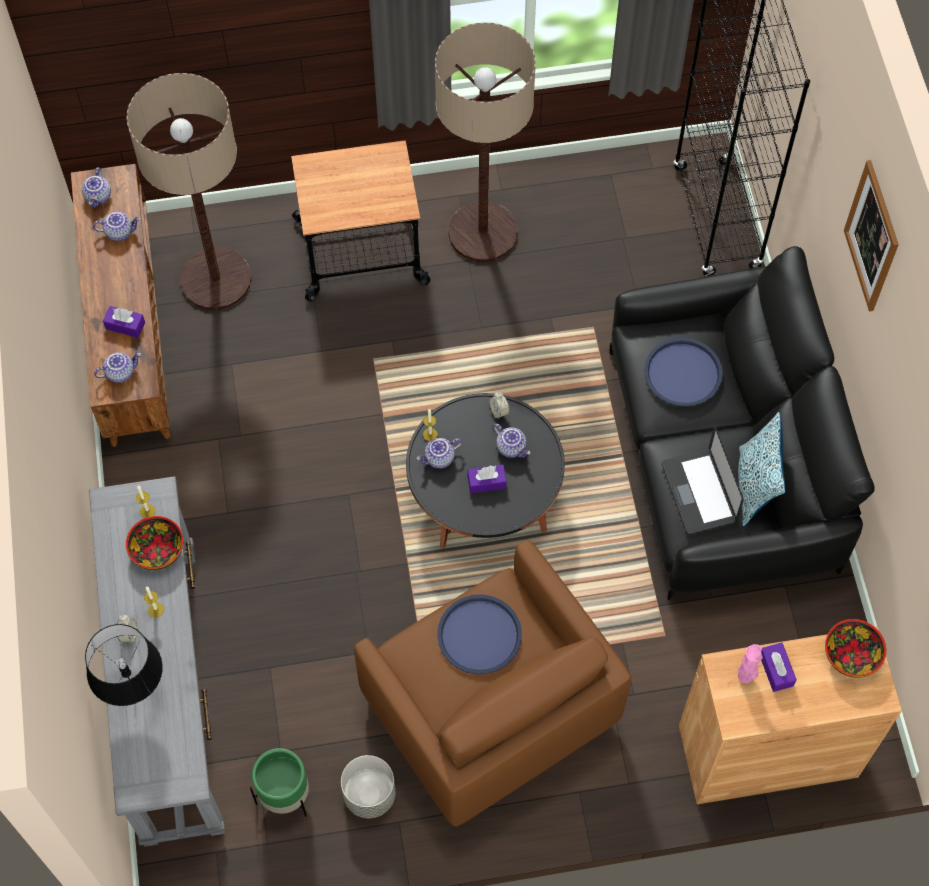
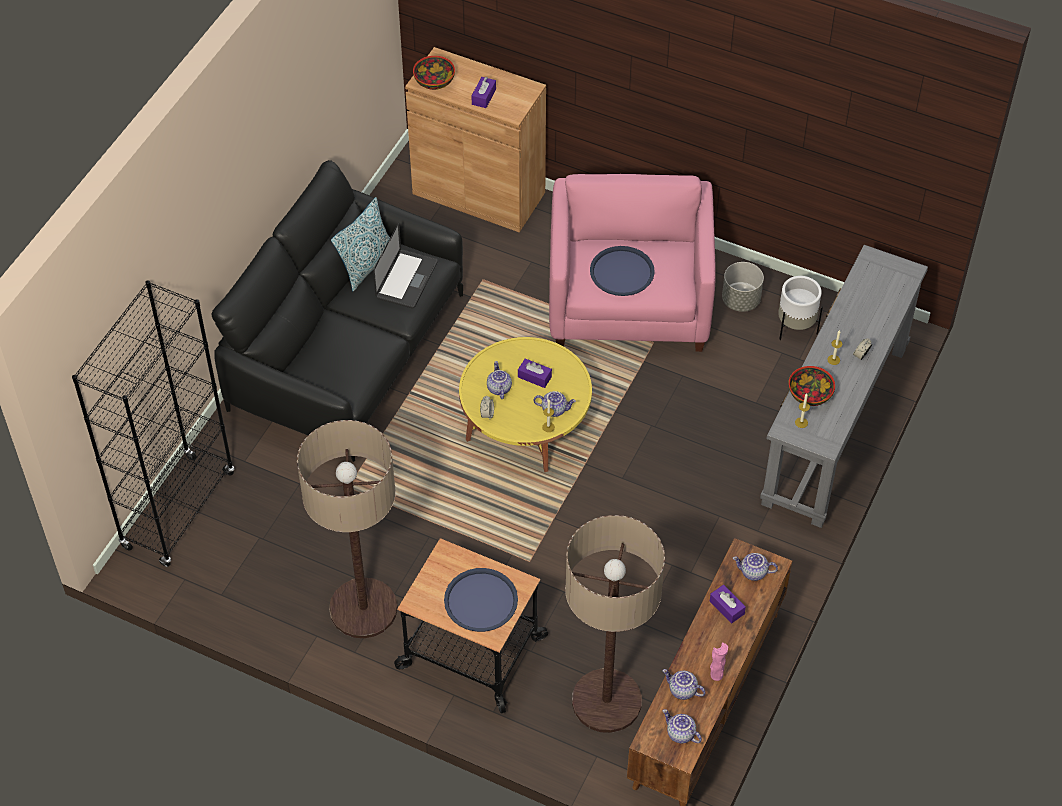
camera: 145 degrees left, 10 degrees down
(99, 197) = (680, 734): teapot -> teapot turned 90 degrees counterclockwise
(135, 692) = (877, 321): black table lamp -> none
(285, 796) = (795, 328): green planter -> white planter
(484, 493) = (525, 424): black coffee table -> yellow coffee table
(490, 709) = (628, 302): brown armchair -> pink armchair
(683, 373) = (344, 353): blue tray -> blue tray (481, 601)
(746, 676) = (504, 103): pink vase -> pink vase (716, 675)
(872, 236) = (231, 152): picture -> none

